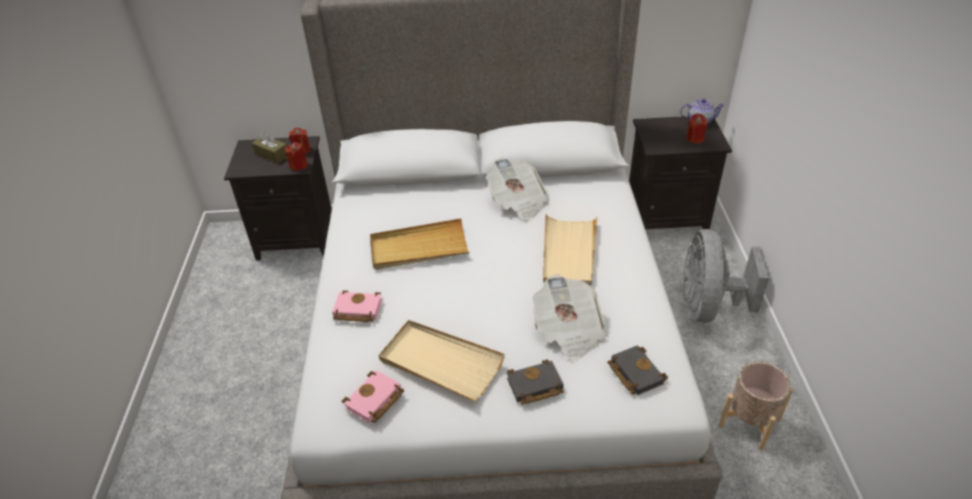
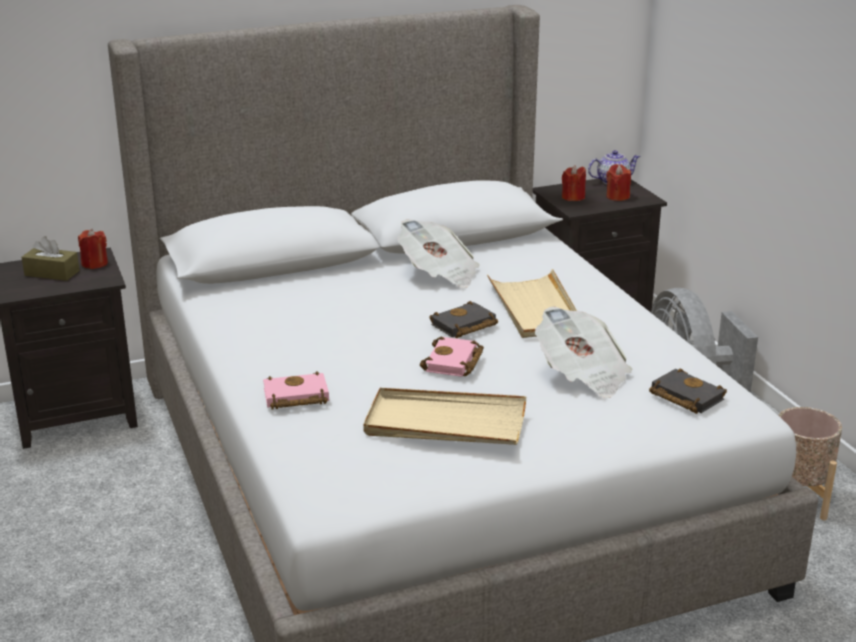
camera: 20 degrees left, 15 degrees down
(298, 165) = (101, 279): red candle -> red candle (573, 197)
(374, 401) = (383, 471): pink book -> pink book (454, 363)
(419, 248) = (338, 330): beige tray -> none
(534, 387) = (575, 427): black book -> black book (463, 326)

